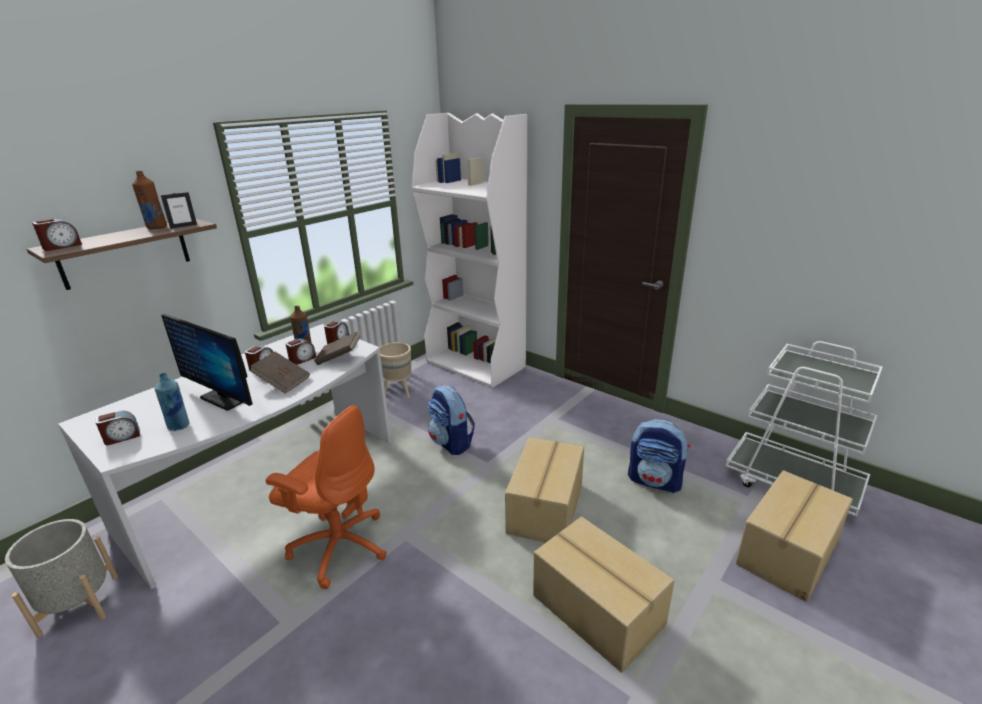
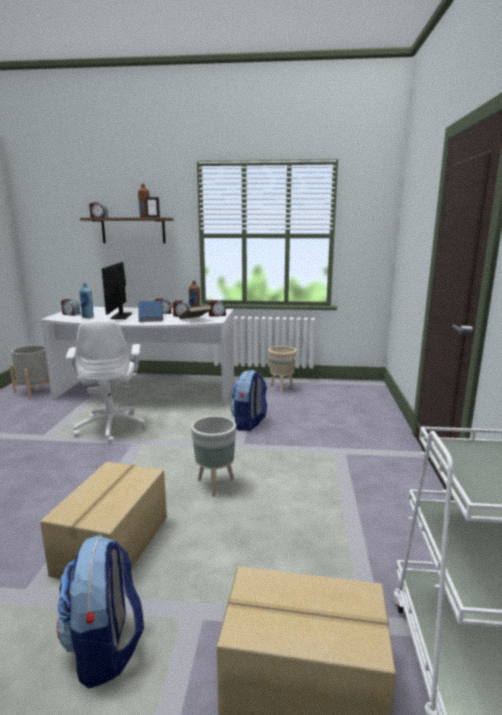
camera: 55 degrees right, 10 degrees down
(282, 382) = (151, 319): brown book -> blue book
(339, 545) = (112, 427): orange office chair -> white office chair
(476, 364) = (364, 398): white bookcase -> none
(547, 508) = (215, 484): cardboard box -> grey planter
(655, 481) = (321, 533): backpack -> backpack (105, 648)

